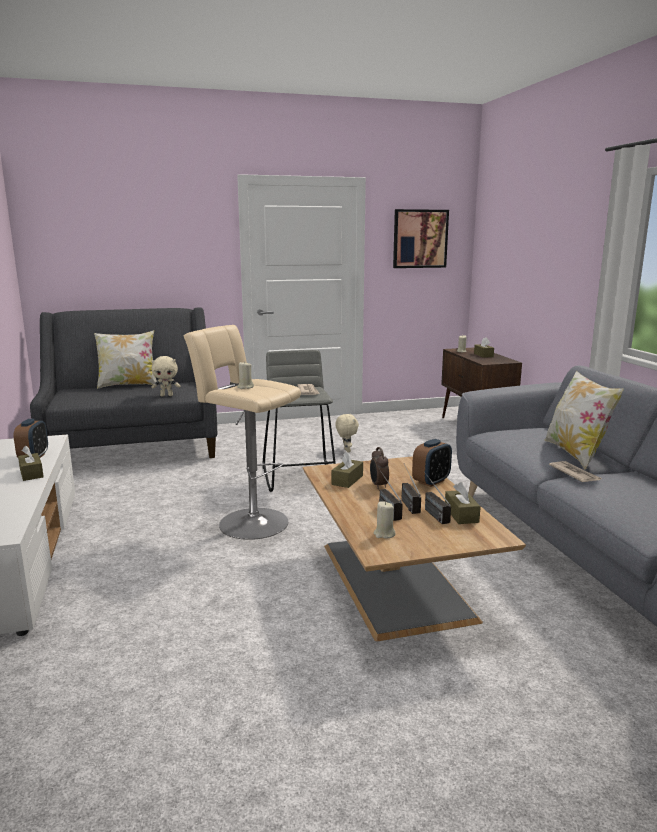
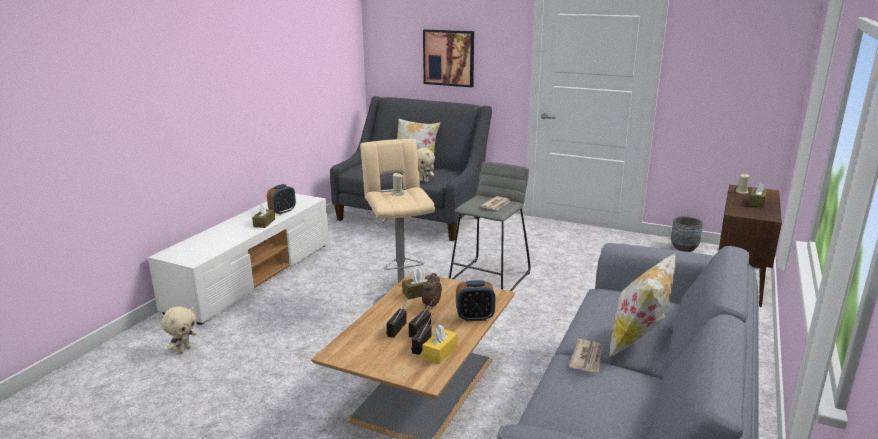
camera: 40 degrees right, 5 degrees up
(346, 450) = (564, 266): beige plush toy -> beige plush toy (184, 350)
(384, 534) = (362, 343): beige candle -> none
(407, 415) = (684, 248): none -> grey planter
(420, 239) = (733, 54): picture -> picture (448, 58)
(461, 514) = (440, 352): brown tissue box -> yellow tissue box

